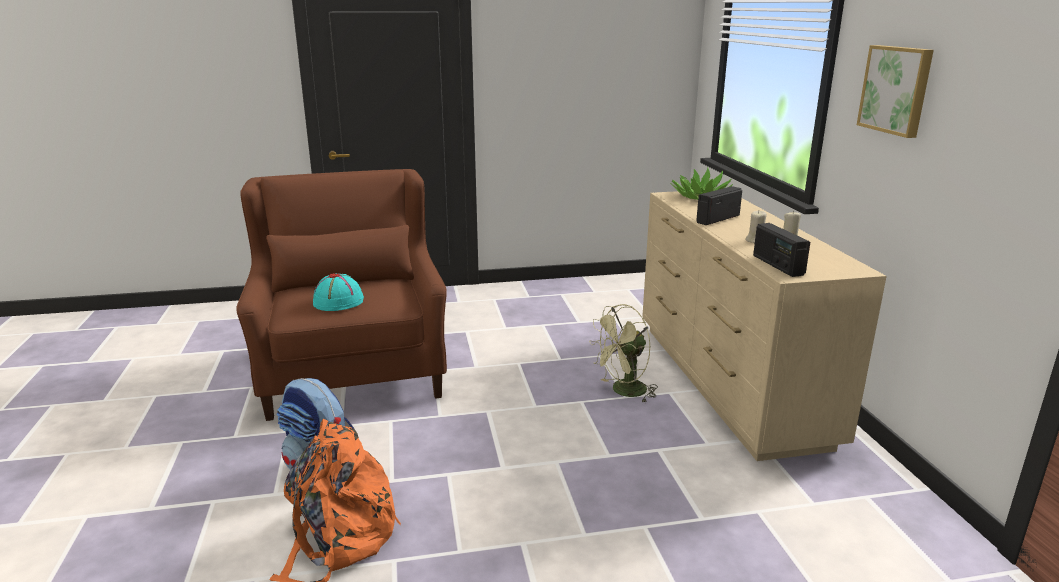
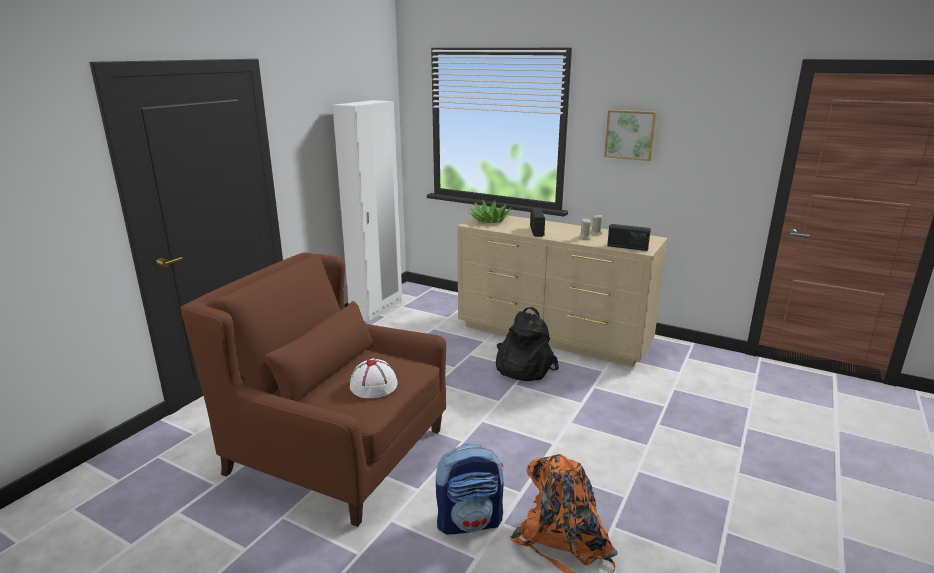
camera: 50 degrees left, 0 degrees up
(339, 301) = (374, 385): turquoise hat -> white hat
(599, 283) = (377, 309): none -> white wardrobe
(623, 392) = (522, 367): green fan -> black backpack

